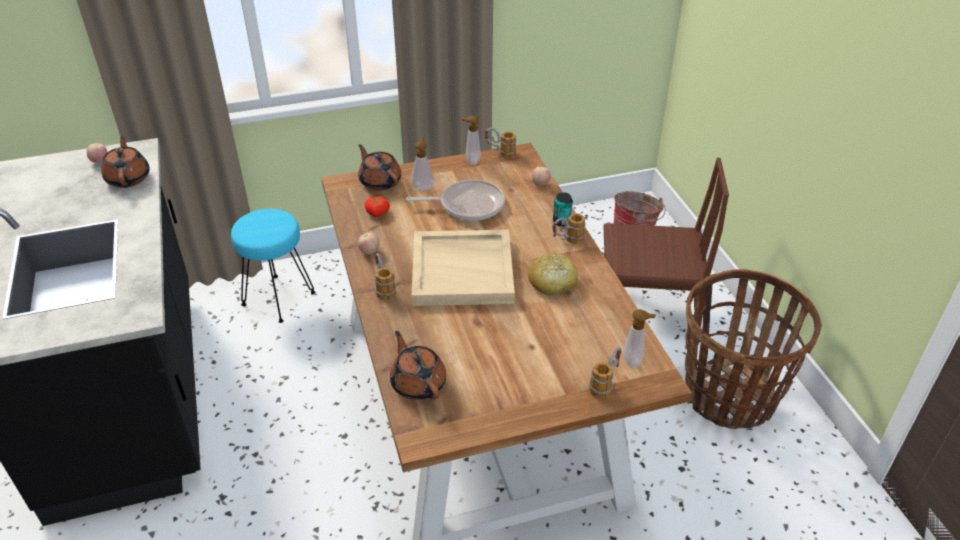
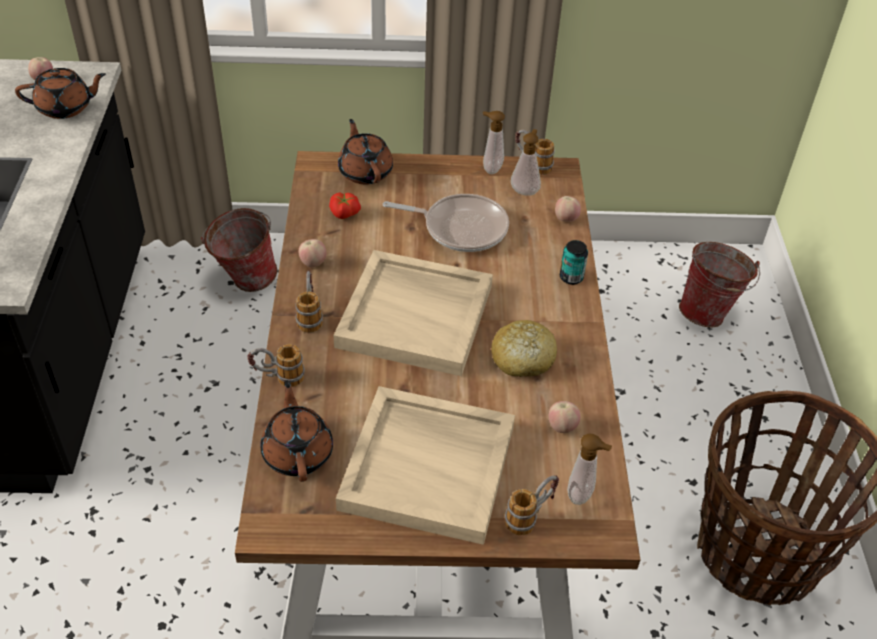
camera: 15 degrees right, 5 degrees up
(128, 178) = (66, 108): brown teapot -> brown teapot turned 75 degrees clockwise
(279, 298) = (244, 281): turquoise stool -> bucket
(423, 187) = (415, 191): soap dispenser -> soap dispenser (525, 190)
(519, 369) = (430, 466): none -> beige tray
(567, 241) = (566, 306): mug -> mug (278, 378)
(600, 320) = (562, 427): none -> apple
(646, 308) = (693, 405): brown chair -> none

